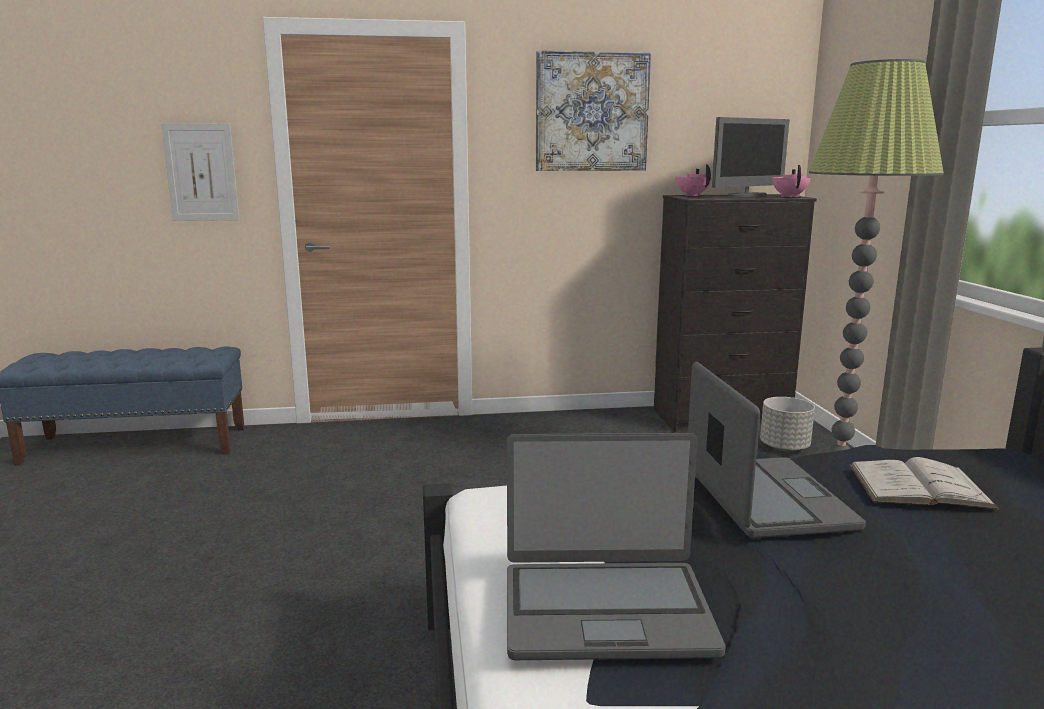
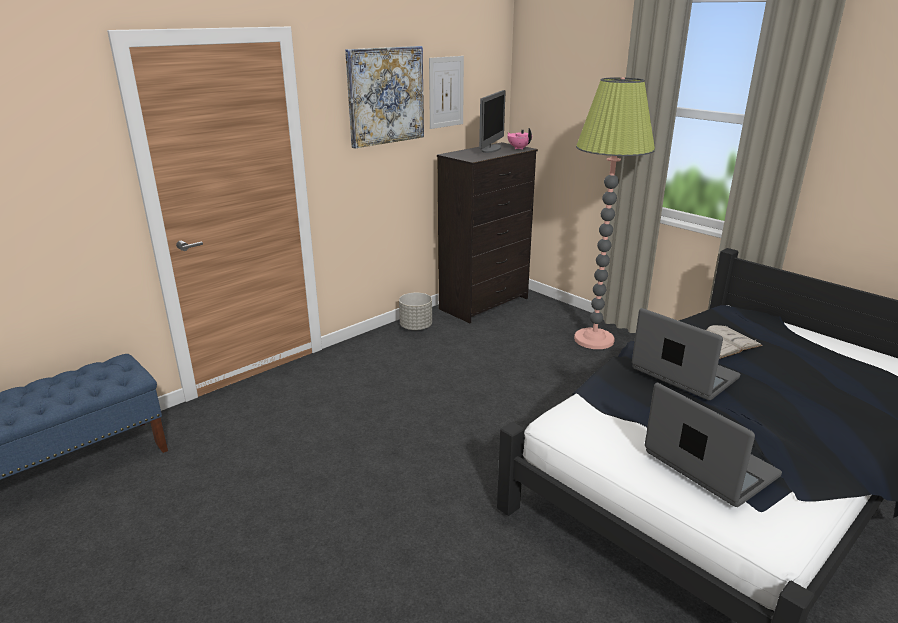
camera: 35 degrees left, 10 degrees up
(201, 172) = (64, 195): picture -> picture (446, 92)
(606, 609) = (709, 465): laptop -> laptop turned 90 degrees counterclockwise
(692, 195) = (459, 153): pink teapot -> none
(784, 447) = (540, 316): grey planter -> grey planter (416, 327)

